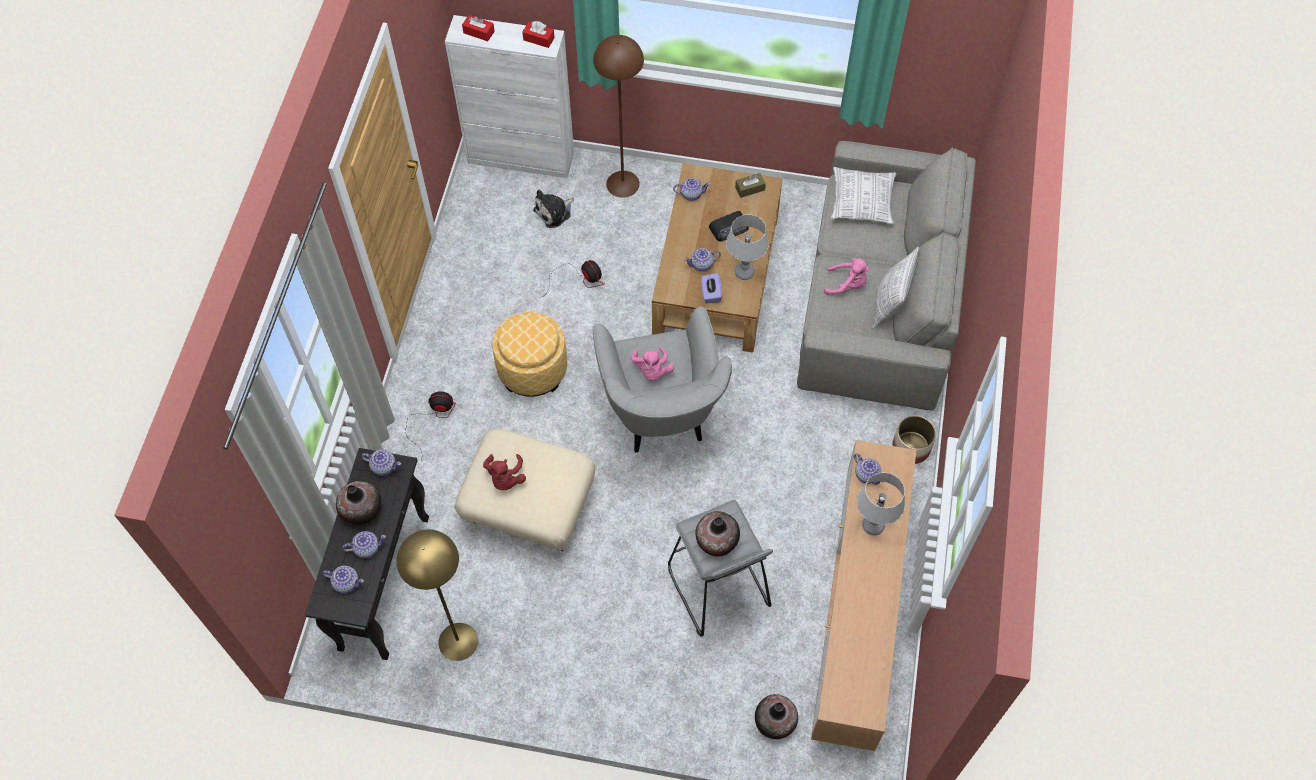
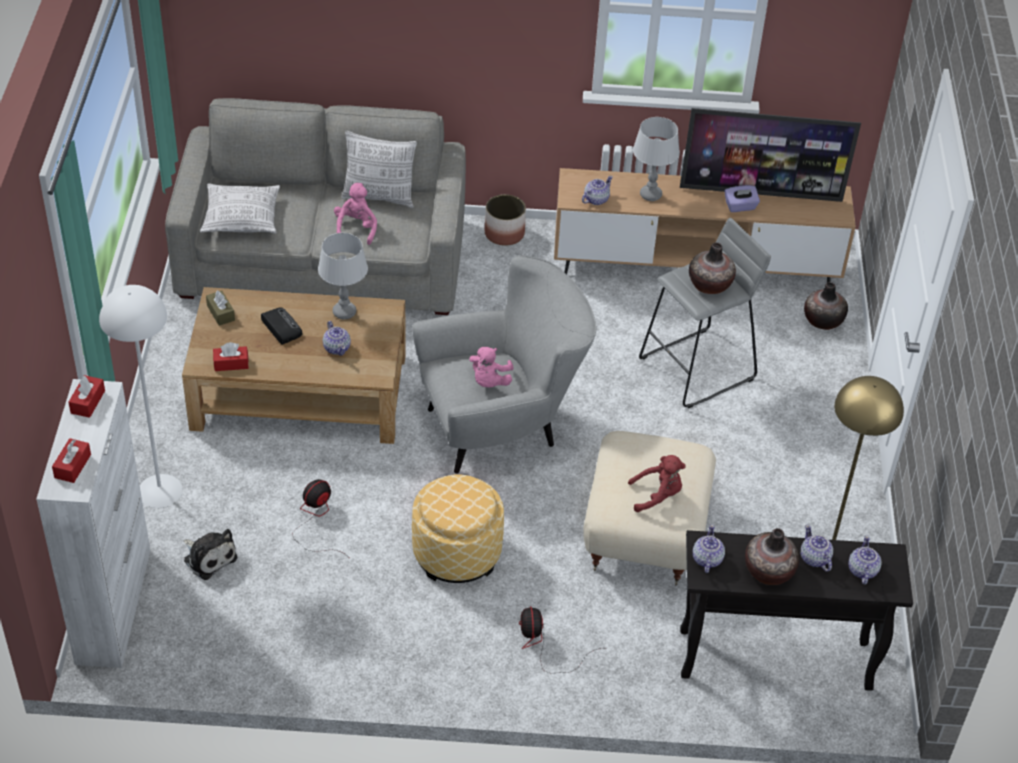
camera: 100 degrees left, 15 degrees down
(623, 183) = (159, 490): brown floor lamp -> white floor lamp
(652, 371) = (489, 381): pink plush toy -> pink plush toy turned 120 degrees clockwise
(691, 194) = (231, 364): teapot -> red tissue box
(711, 293) = (377, 338): purple tissue box -> purple tissue box (740, 206)
(874, 634) = (761, 193): none -> television

